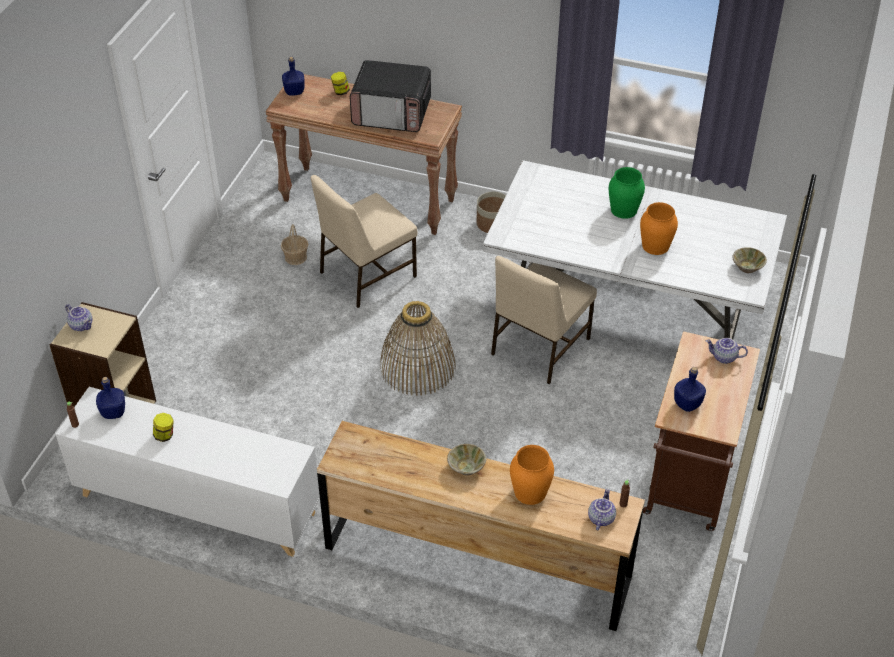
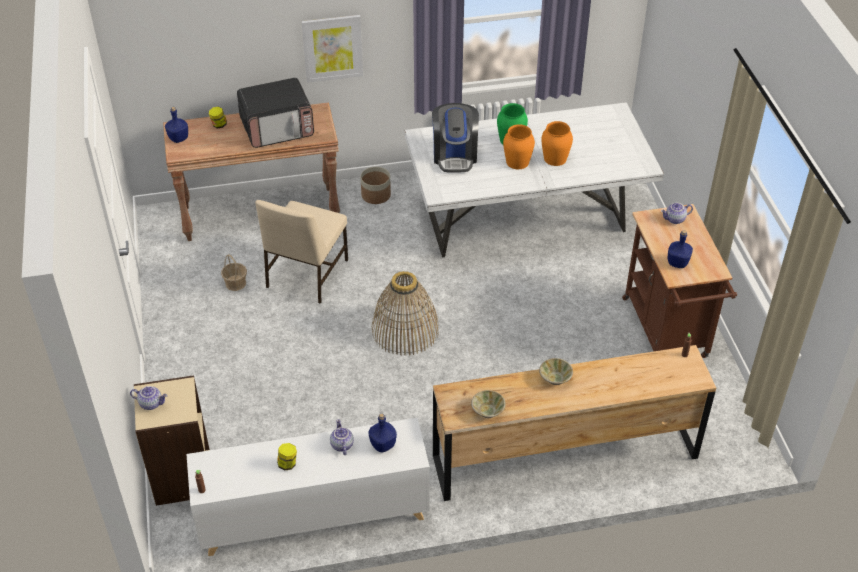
camera: 30 degrees left, 0 degrees up
(114, 412) = (227, 465): blue bottle -> blue bottle (383, 444)
(473, 47) = (332, 48): none -> picture
(529, 491) = (614, 375): orange vase -> orange vase (517, 162)
(539, 347) = (485, 276): beige chair -> none
(552, 204) = (455, 155): none -> coffee machine
(600, 518) = (677, 371): teapot -> teapot (341, 445)
(747, 267) = (630, 149): beige bowl -> beige bowl (488, 410)

